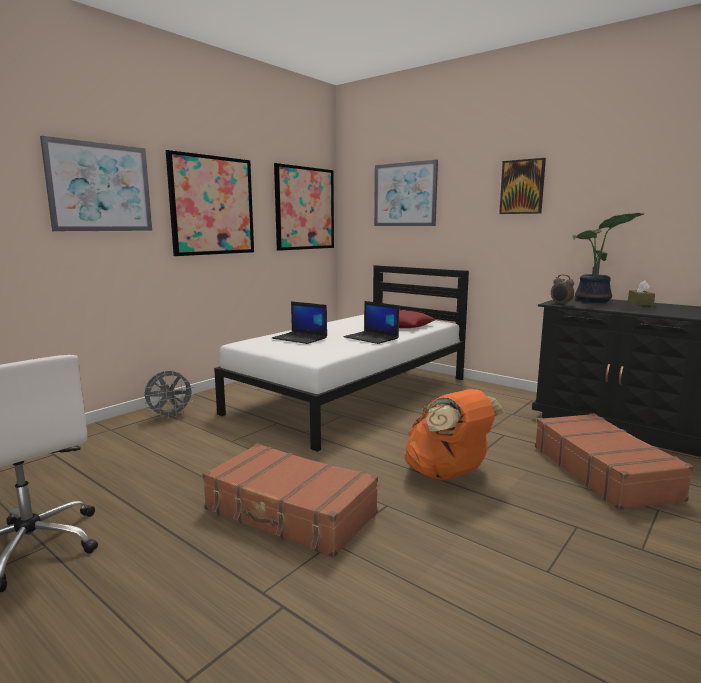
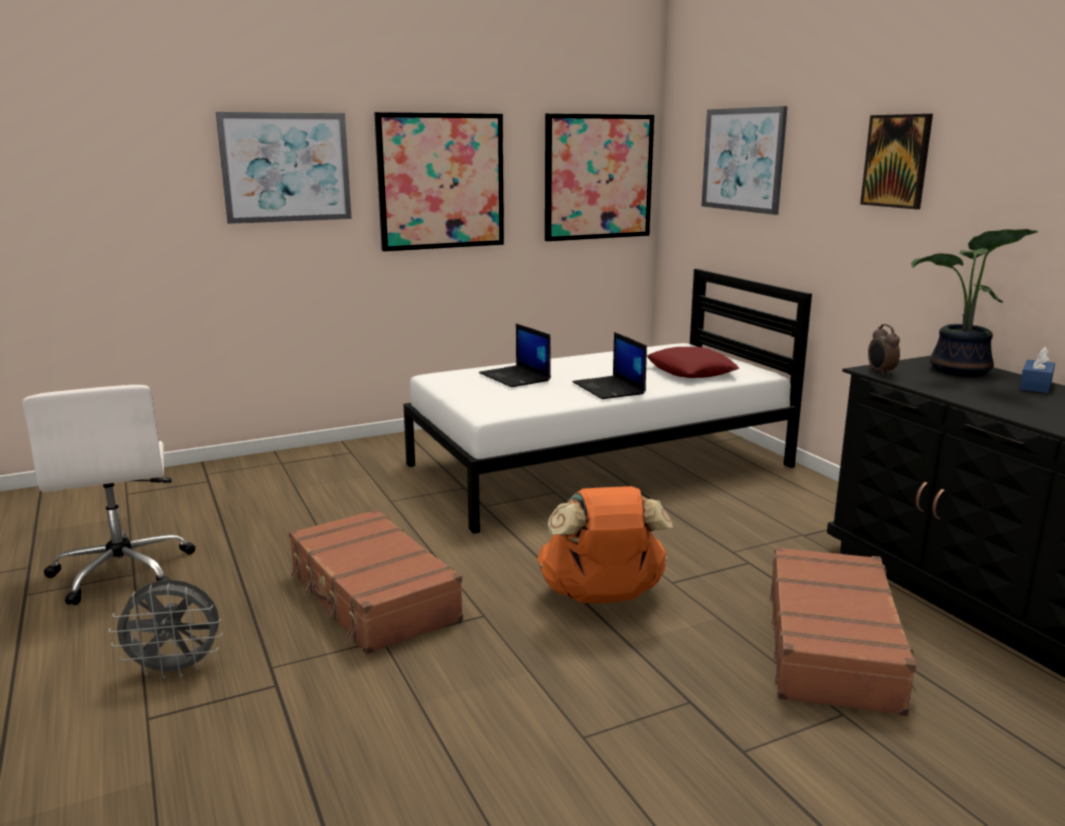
camera: 25 degrees right, 5 degrees up
(170, 415) = (354, 456): grey fan -> grey fan (176, 670)
(640, 303) = (1035, 386): brown tissue box -> blue tissue box

